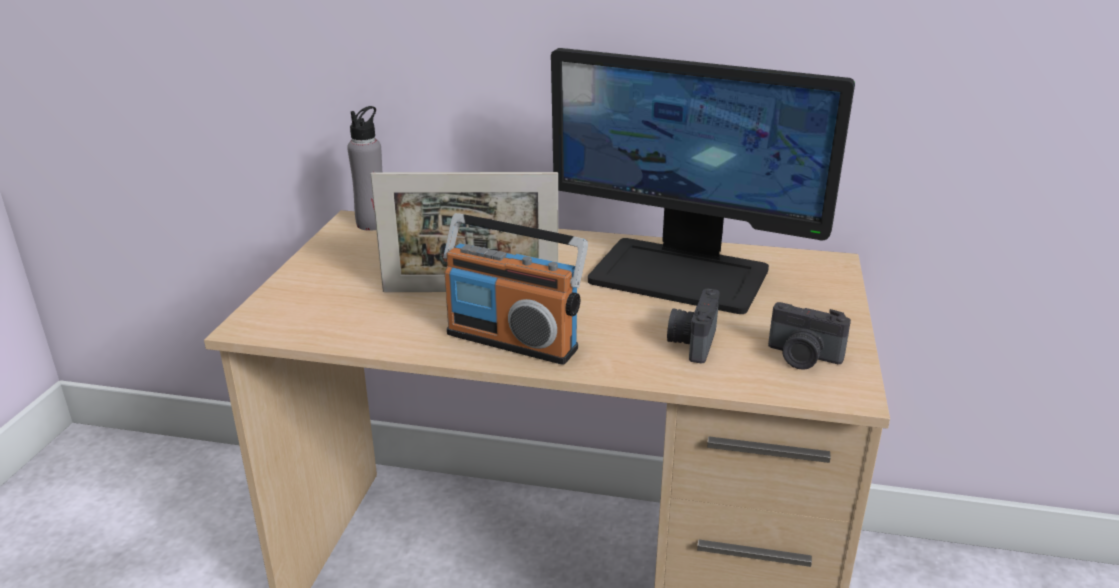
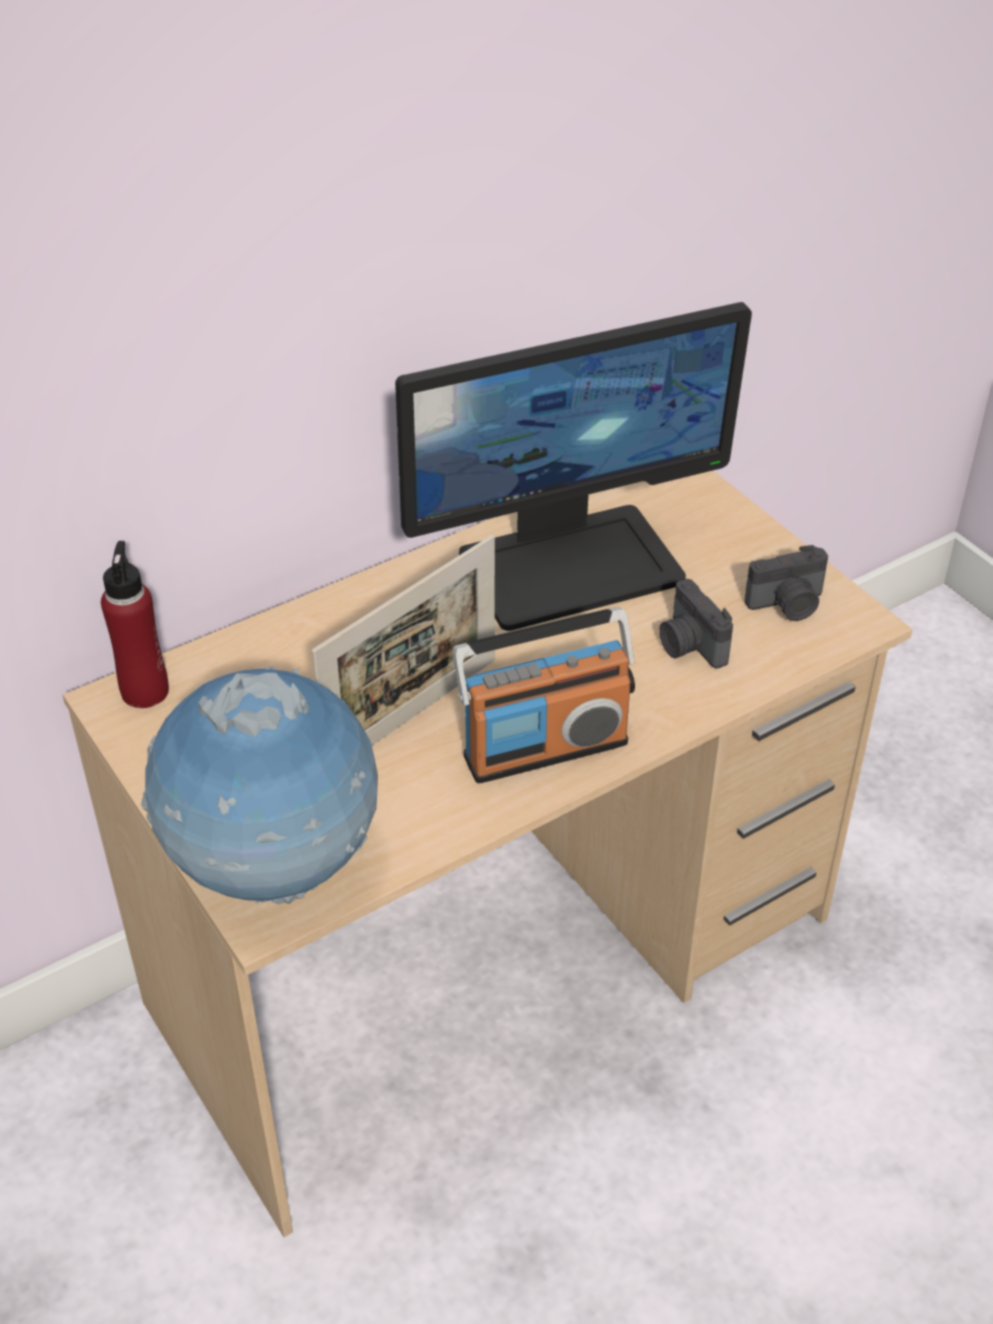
camera: 45 degrees left, 15 degrees up
(291, 311) = (274, 867): none -> globe
(372, 224) = (145, 691): grey bottle -> red bottle

